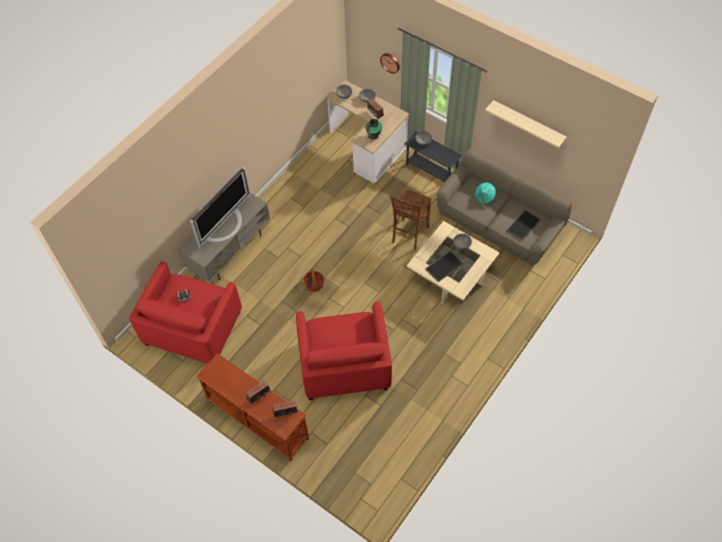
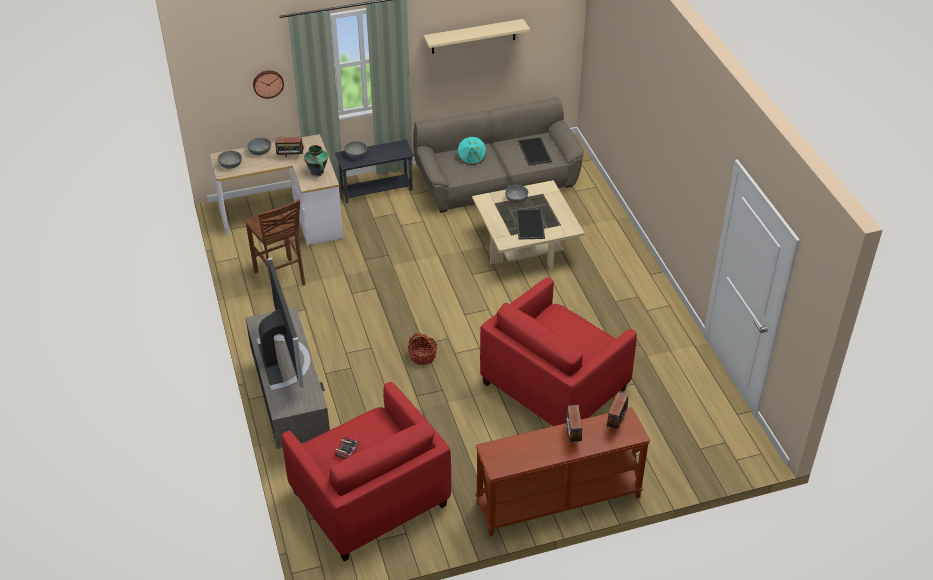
camera: 55 degrees left, 15 degrees down
(344, 364) = (554, 386): red armchair -> red armchair turned 105 degrees clockwise
(409, 235) = (440, 249): brown stool -> brown stool (281, 279)

